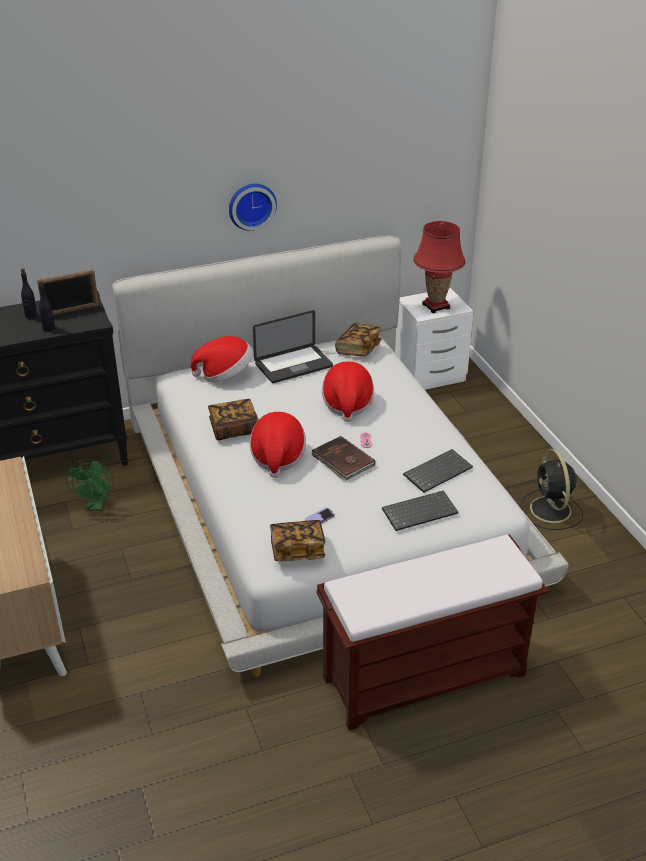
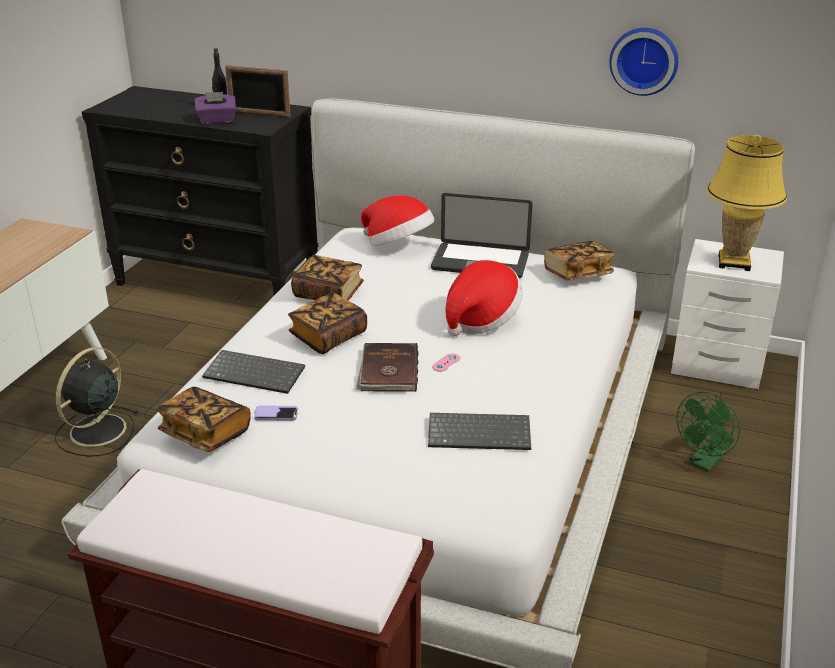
camera: 40 degrees right, 5 degrees down
(49, 328) = (217, 120): black bottle -> purple tissue box
(96, 505) = (208, 337): green fan -> green fan (704, 462)
(251, 205) = (504, 48): wall clock -> wall clock (644, 60)
(277, 457) = (328, 337): hat -> book
(420, 511) = (393, 464): keyboard -> keyboard (256, 373)
(436, 306) = (734, 262): red table lamp -> yellow table lamp
(551, 511) = (688, 592): black fan -> black fan (96, 432)

